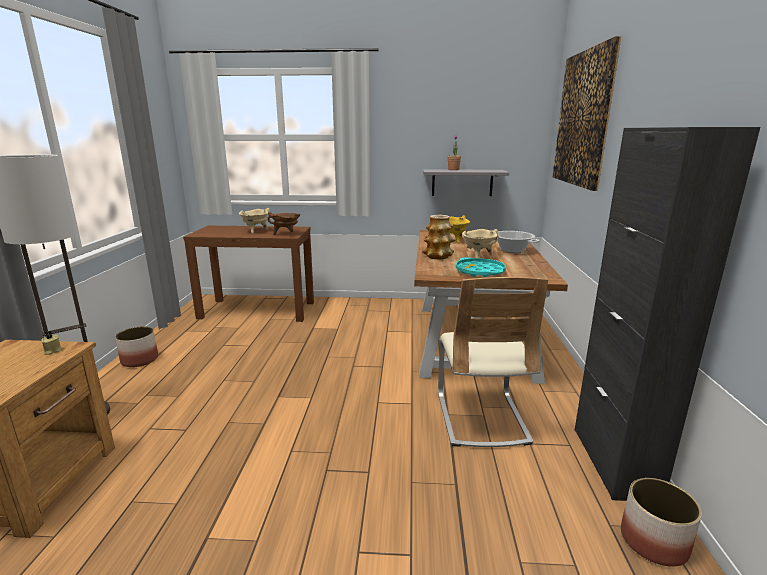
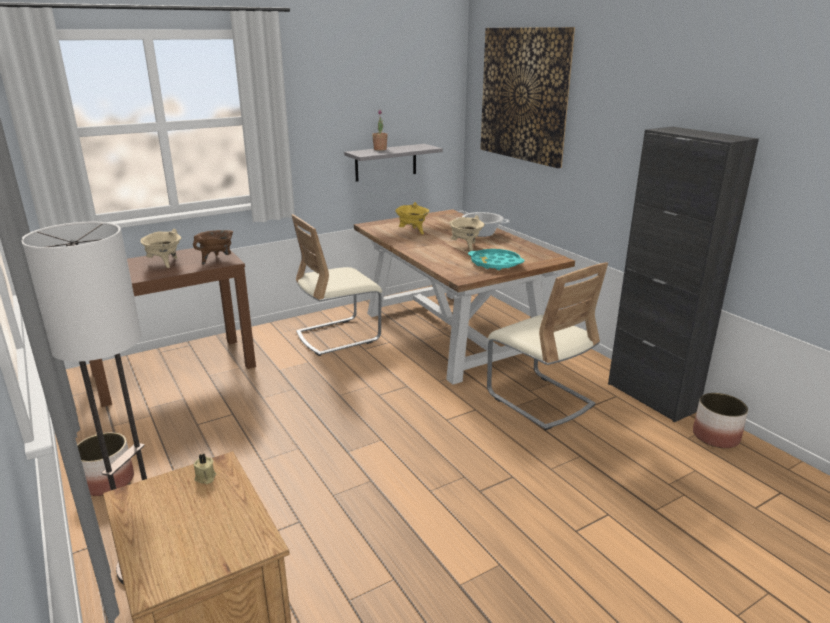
camera: 35 degrees left, 5 degrees up
(380, 317) = (338, 336): none -> beige chair
(438, 256) = (432, 254): vase -> none

